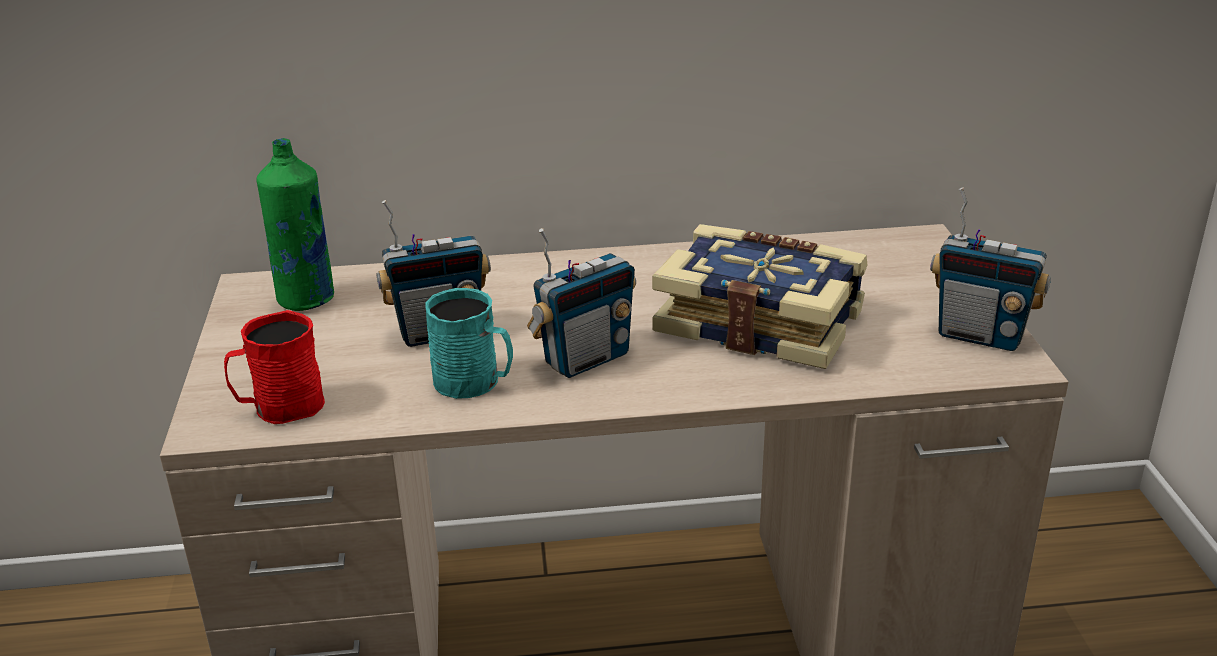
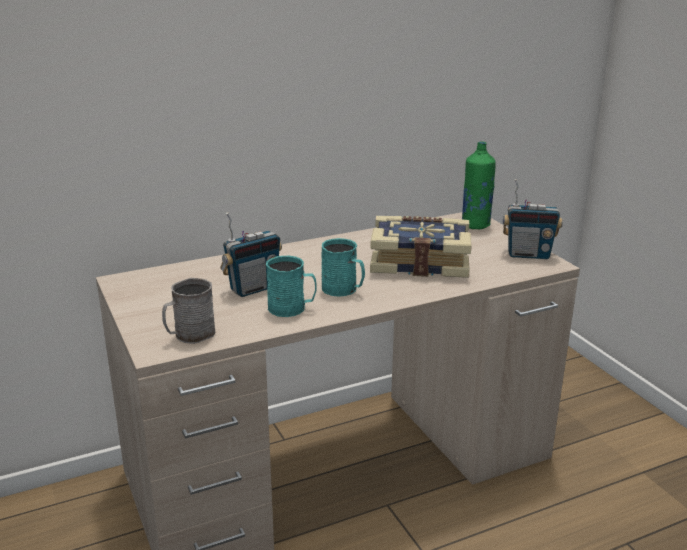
camera: 20 degrees left, 5 degrees down
(279, 407) = (190, 335): red mug -> grey mug
(306, 299) = (161, 282): green bottle -> green bottle (475, 225)
(586, 359) = (343, 290): radio -> turquoise mug

